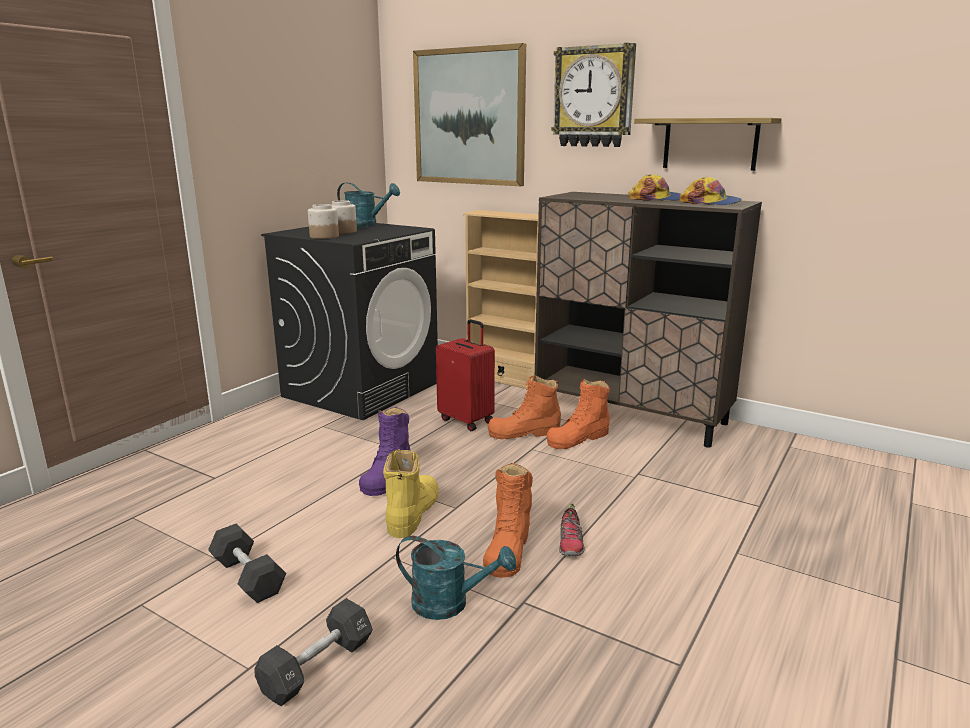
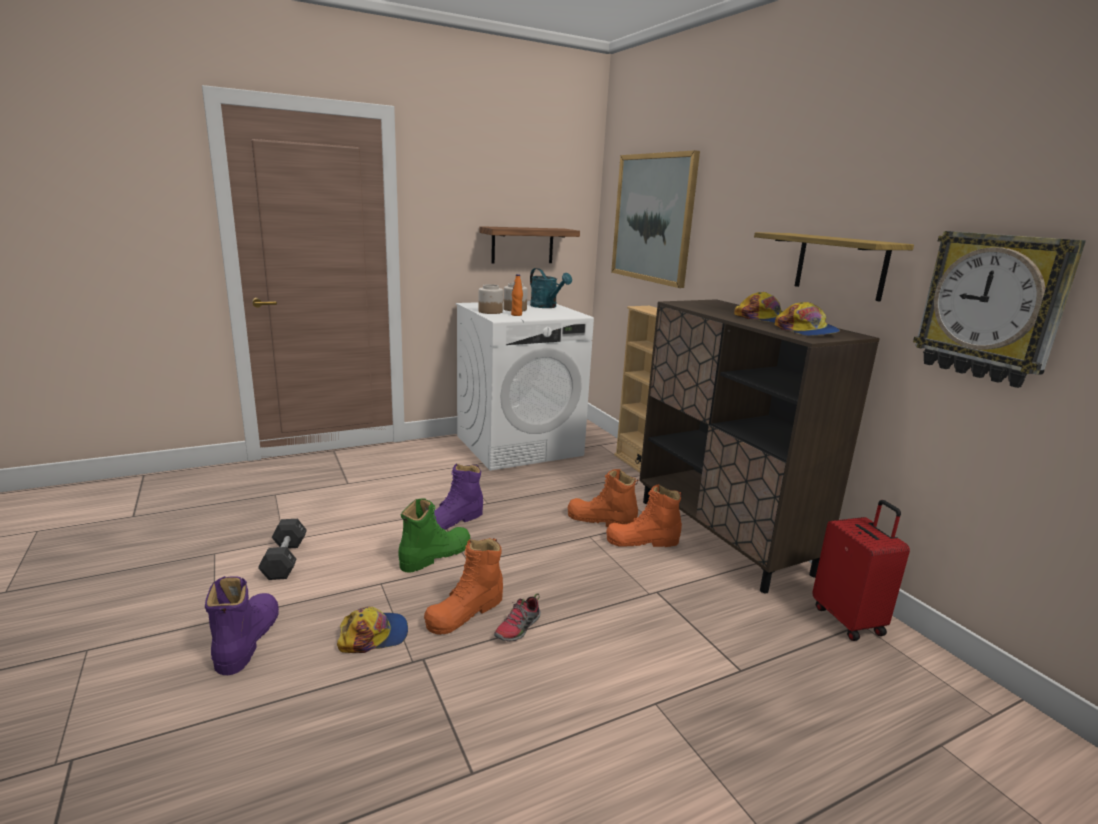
camera: 30 degrees right, 0 degrees up
(317, 666) = (247, 639): black dumbbell -> purple boot
(318, 158) = (522, 245): none -> shelf
(359, 236) = (516, 315): none -> orange bottle
(362, 389) = (519, 445): black washing machine -> white washing machine
(412, 512) = (435, 555): yellow boot -> green boot
(450, 603) = (373, 635): turquoise watering can -> cap
(467, 420) = (567, 494): red suitcase -> red suitcase (849, 620)
(594, 97) = (745, 206): wall clock -> wall clock (992, 307)

